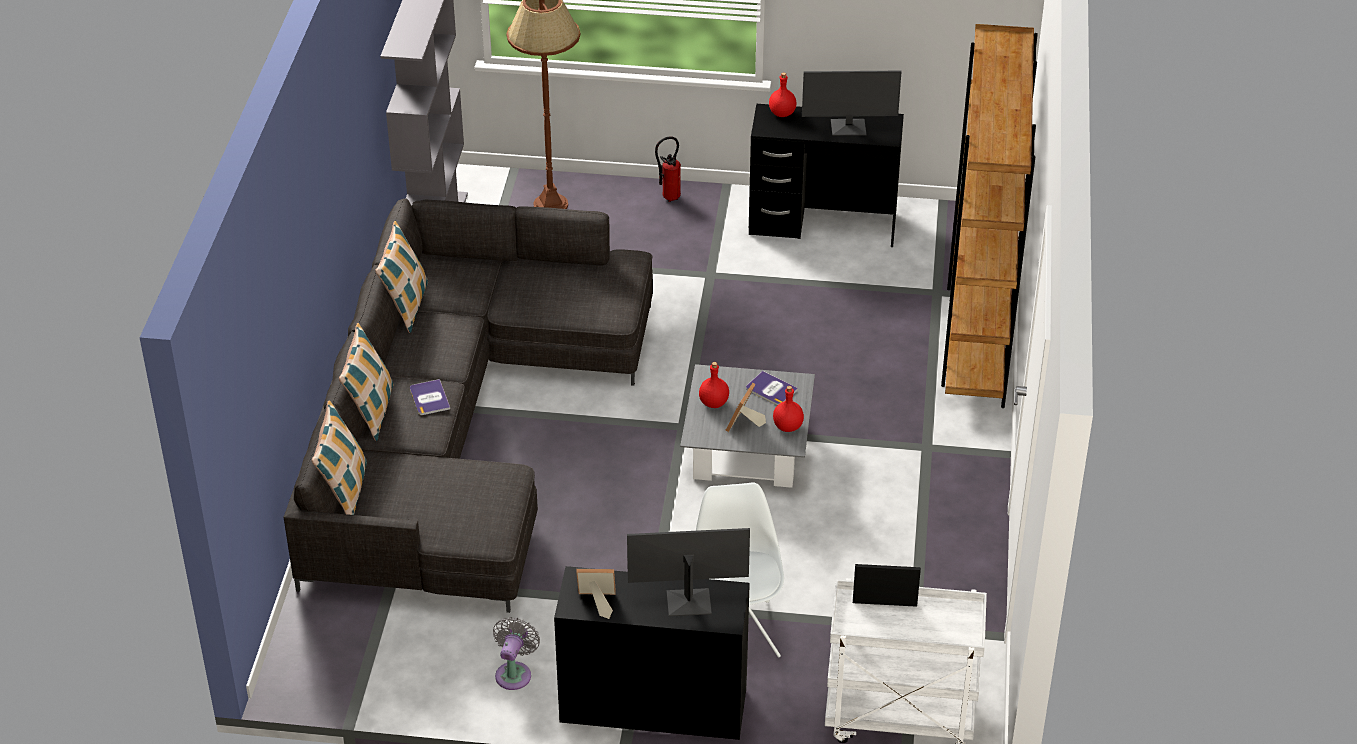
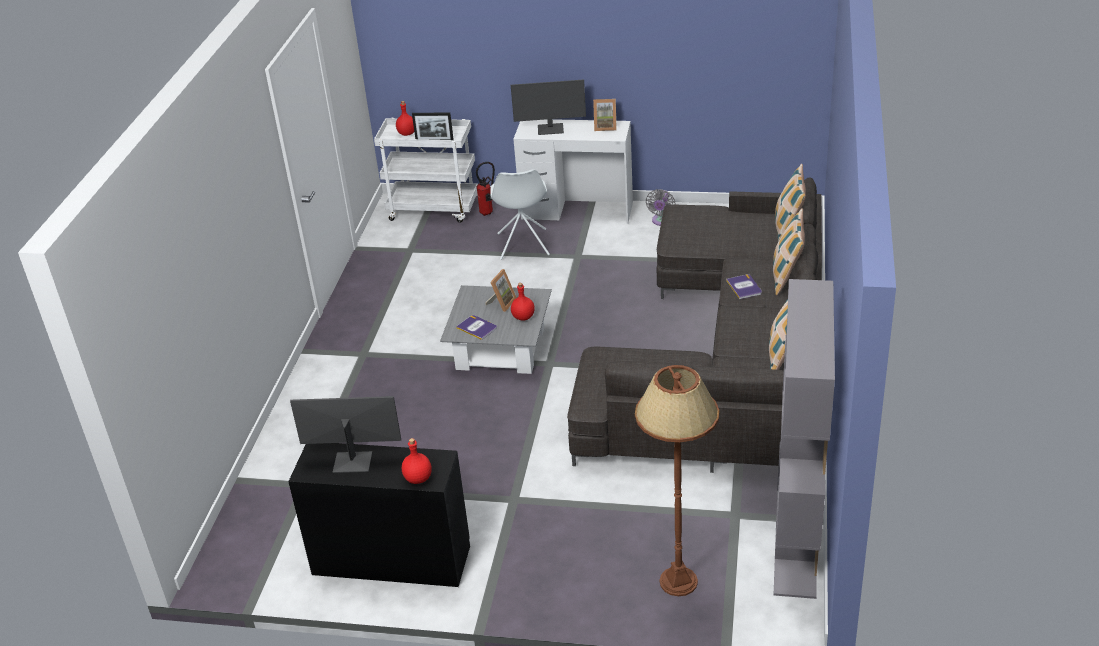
camera: 175 degrees left, 5 degrees down
(653, 705) = (577, 210): black desk -> white desk
(668, 198) = (550, 592): fire extinguisher -> fire extinguisher (488, 213)
(787, 426) = (469, 303): red bottle -> red bottle (407, 133)
(976, 339) = (288, 440): brown bookcase -> none

